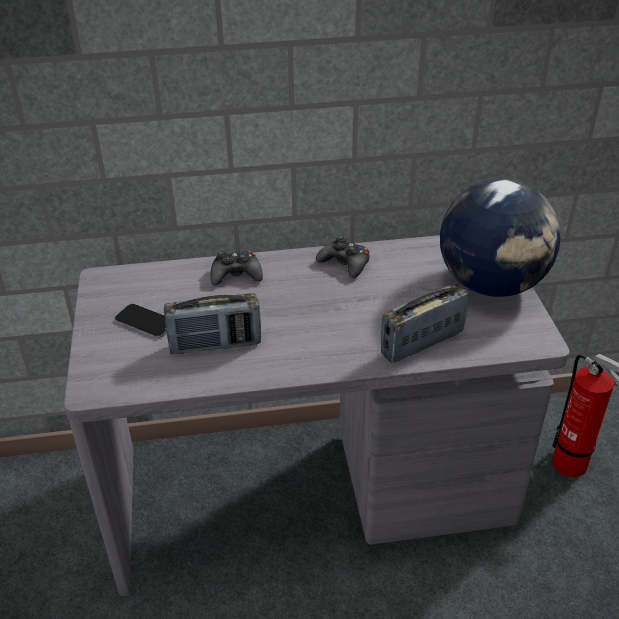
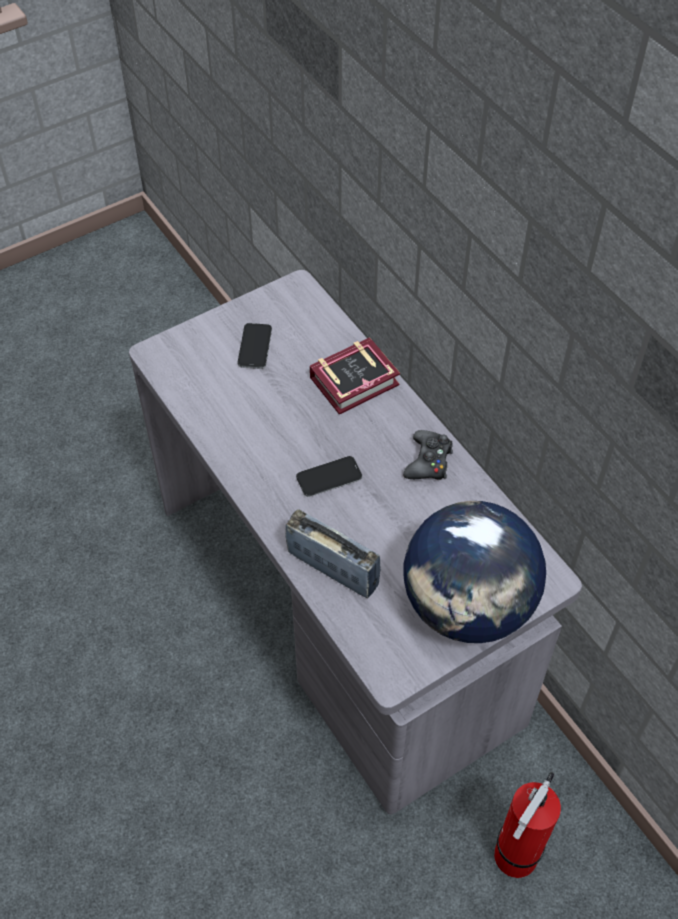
camera: 65 degrees right, 15 degrees up
(215, 344) = (250, 409): radio -> none
(236, 275) = (358, 381): black game controller -> book
(326, 319) = (329, 477): none -> phone

